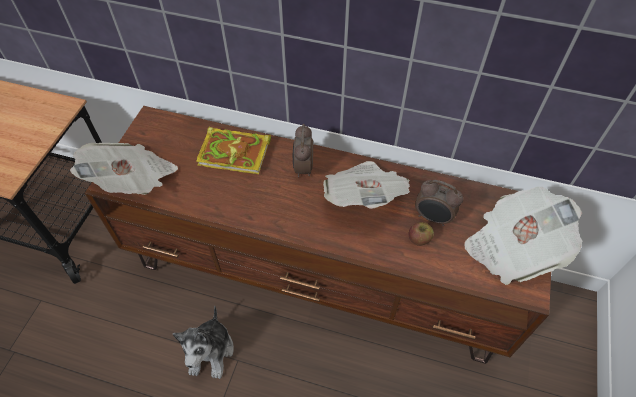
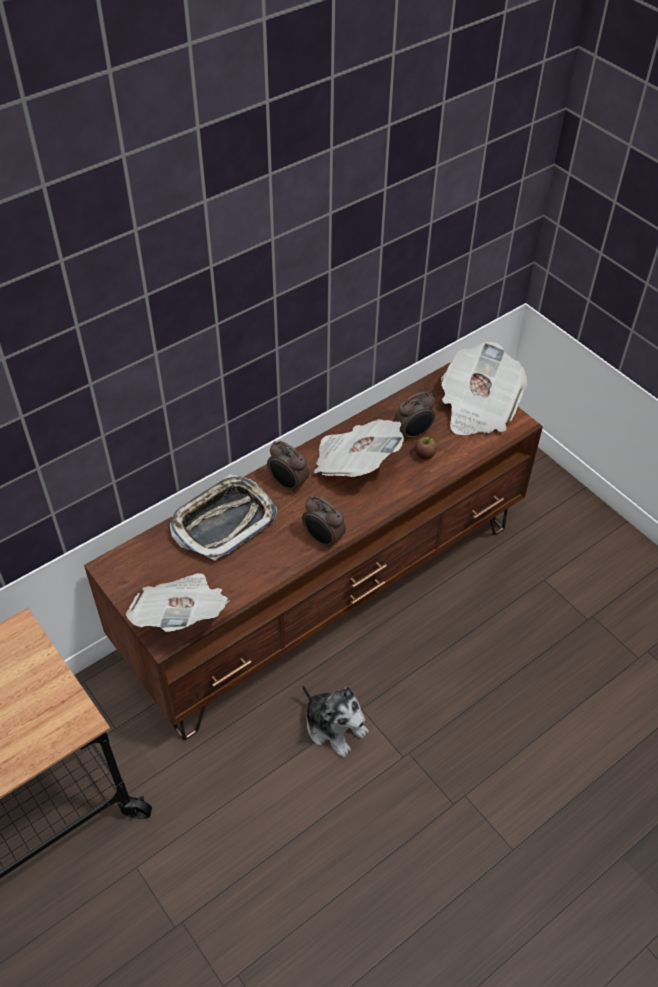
camera: 55 degrees left, 5 degrees down
(236, 152) = (224, 521): book -> tray
(267, 222) = (323, 539): none -> alarm clock

